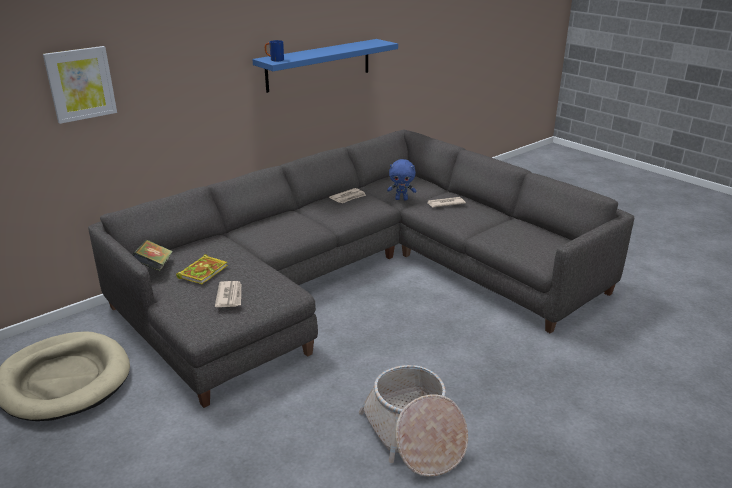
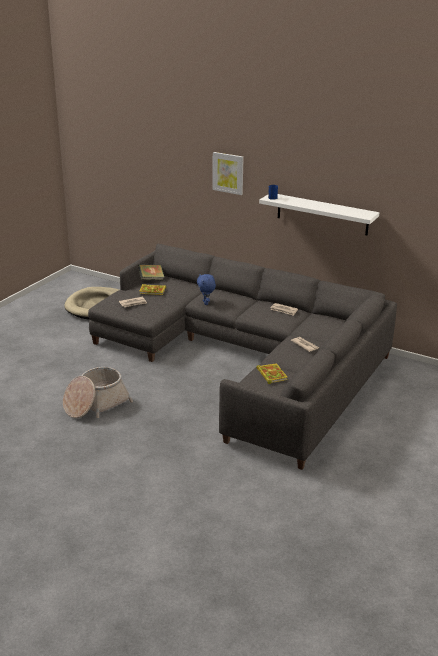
camera: 70 degrees right, 0 degrees up
(80, 84) = (172, 173): picture -> picture (228, 173)
(319, 65) = (322, 214): blue shelf -> white shelf
(401, 199) = (302, 330): blue plush toy -> blue plush toy (206, 303)
(509, 234) = (271, 374): none -> book

